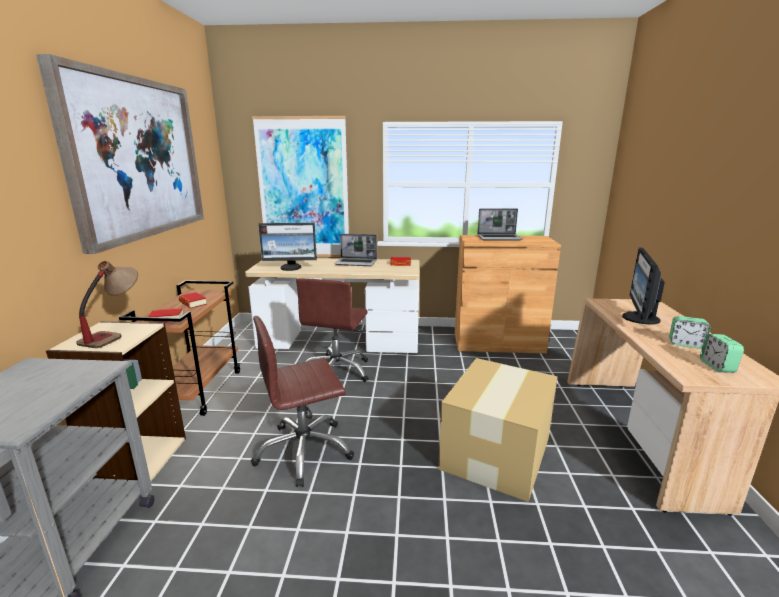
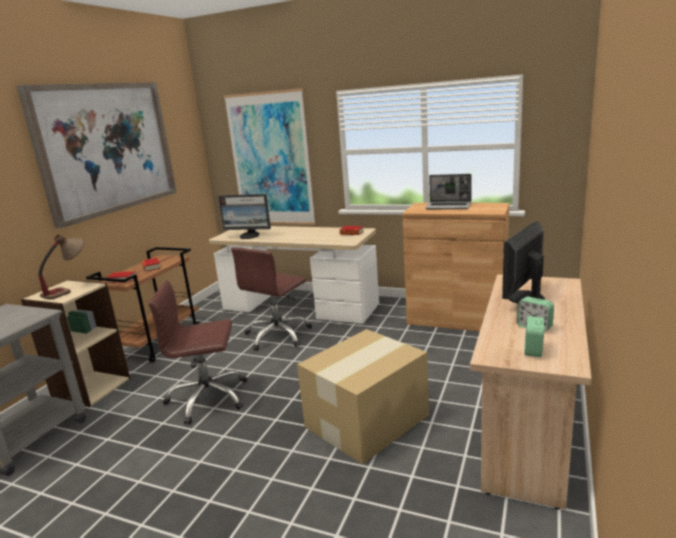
camera: 20 degrees right, 0 degrees up
(356, 263) = (311, 231): laptop -> none

